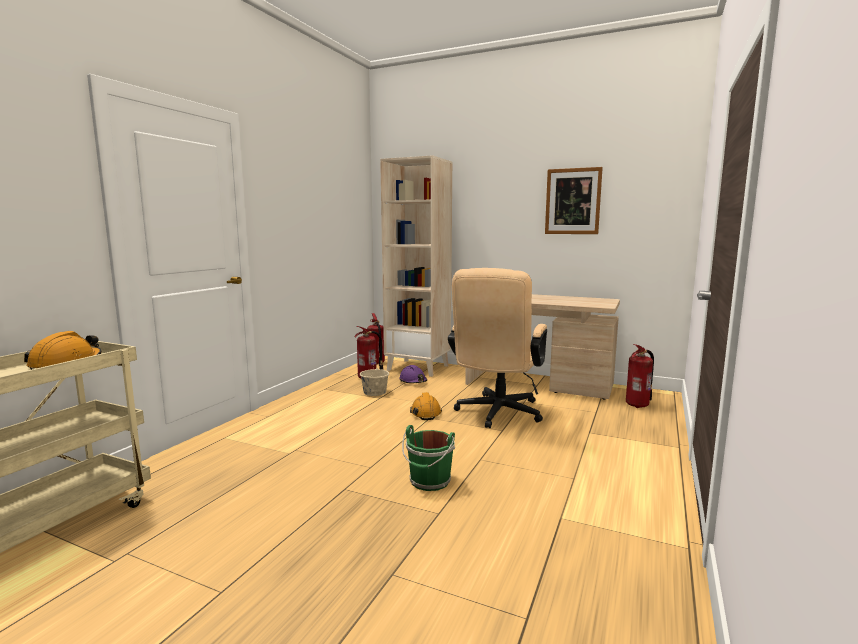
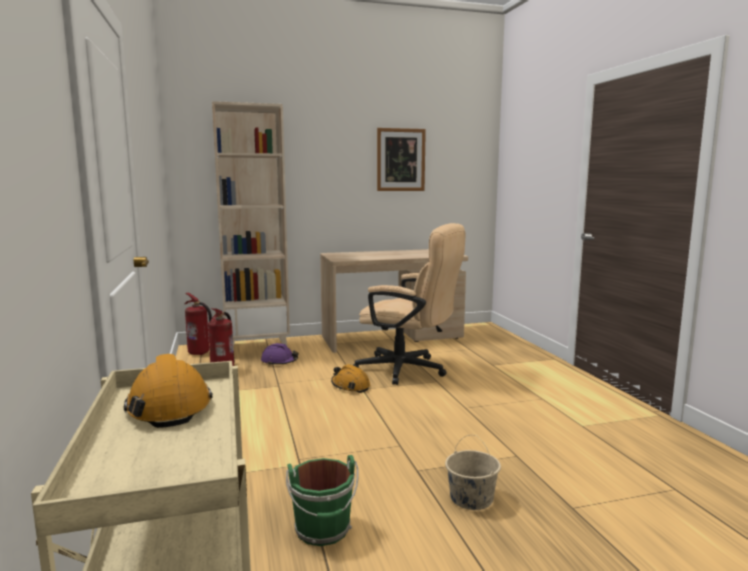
camera: 40 degrees left, 0 degrees up
(375, 392) = (262, 382): beige bucket -> beige bucket (471, 498)
(429, 482) = (466, 437): green bucket -> green bucket (323, 530)
(496, 414) = (408, 370): beige office chair -> beige office chair turned 45 degrees counterclockwise
(638, 405) = (484, 337): fire extinguisher -> none

